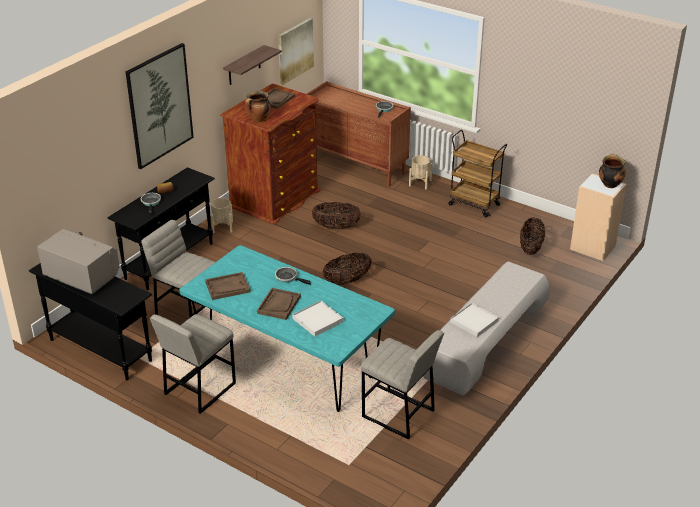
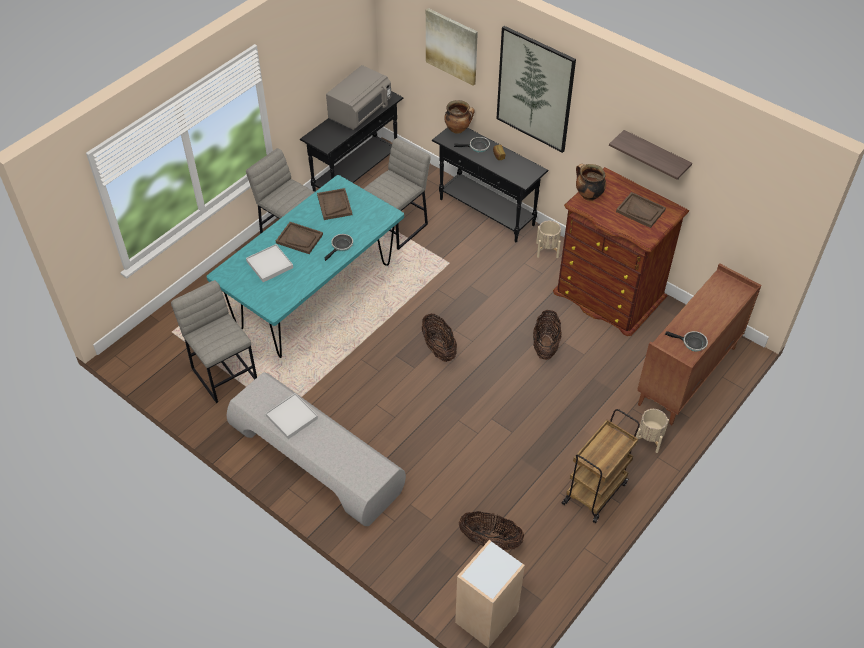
camera: 95 degrees right, 15 degrees up
(295, 50) = (742, 215): picture -> picture (452, 46)
(400, 414) = (223, 373): grey chair -> grey chair turned 105 degrees clockwise
(609, 184) = (492, 580): cooking pot -> cooking pot (458, 129)

